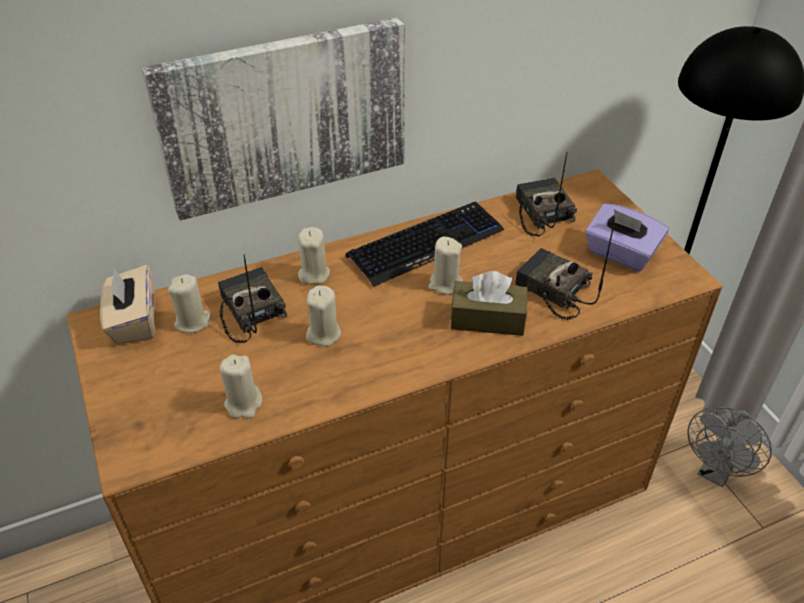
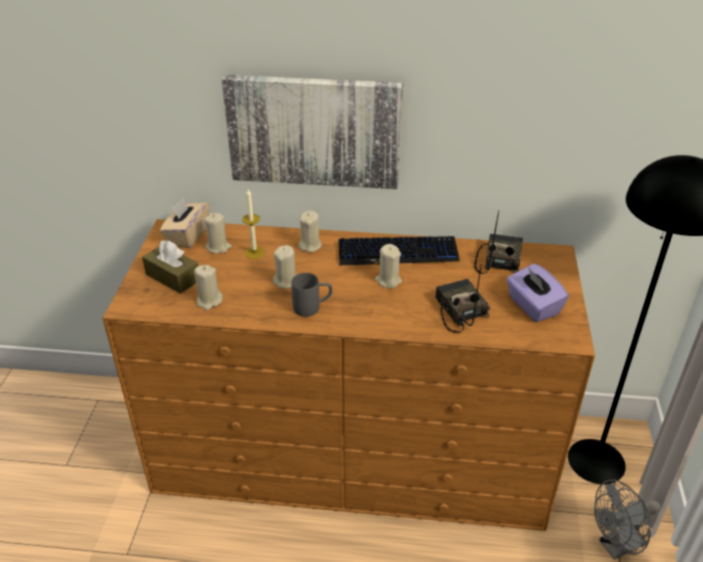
camera: 30 degrees right, 5 degrees down
(249, 311) = (254, 252): radio -> candle
(386, 356) = (312, 307): none -> grey mug
(487, 319) = (397, 311): brown tissue box -> brown tissue box (173, 277)

